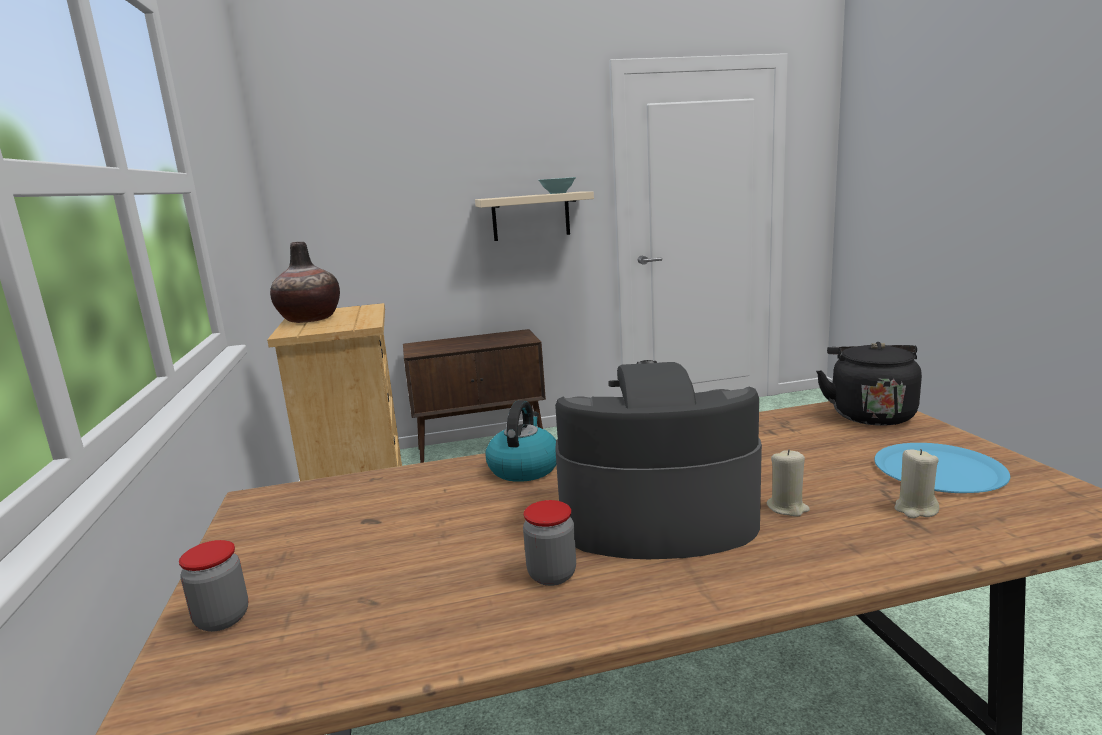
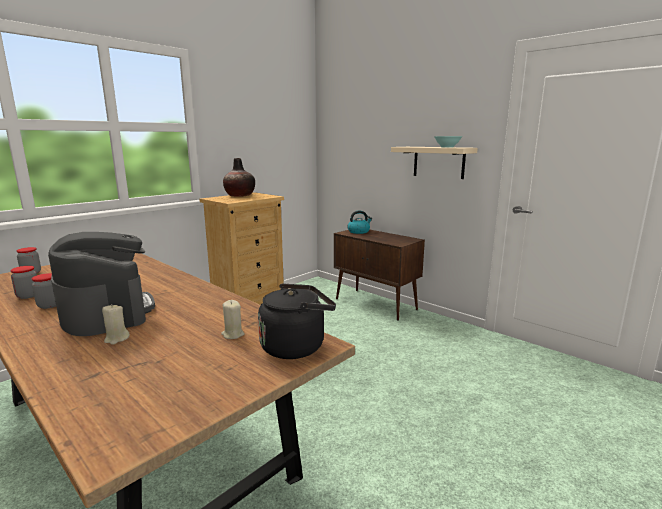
camera: 55 degrees right, 0 degrees up
(444, 607) = (28, 296): none -> jar
(524, 468) = (163, 280): kettle -> kettle (359, 231)
(915, 509) = (114, 374): beige candle -> beige candle (233, 334)
(938, 470) = (184, 378): blue plate -> none

